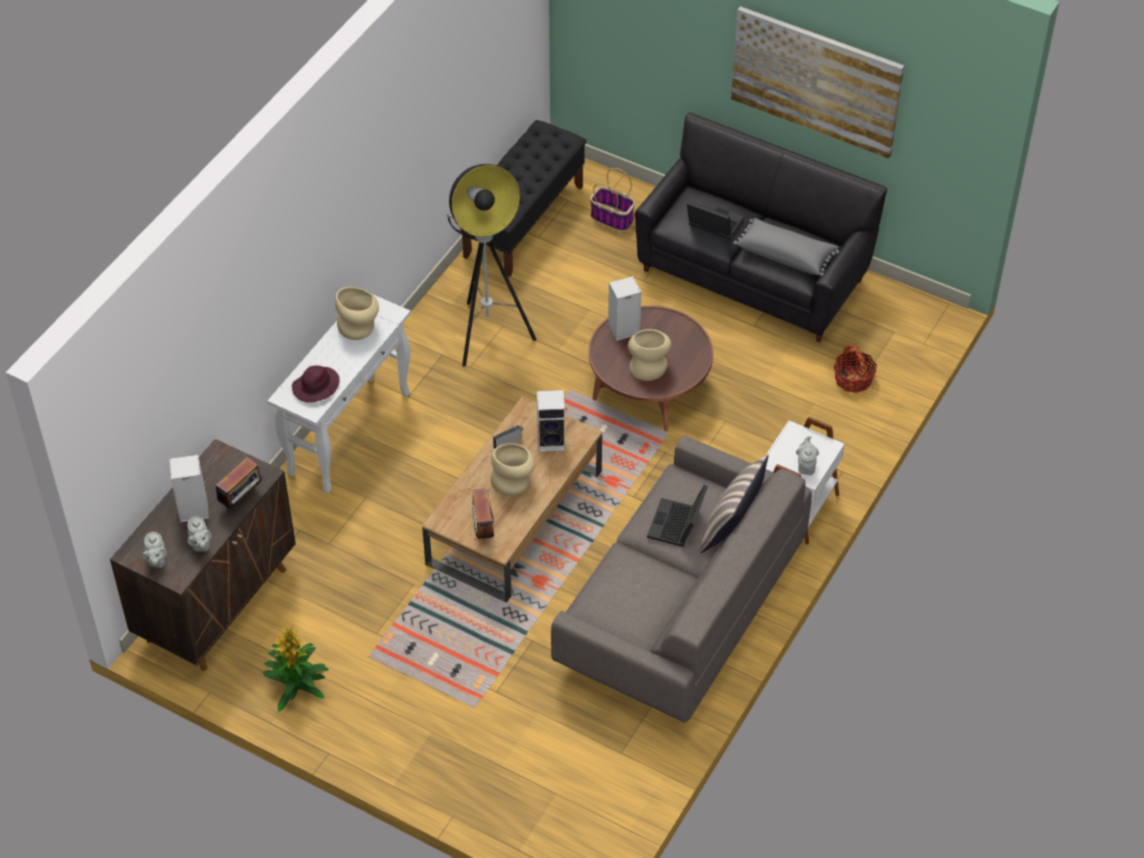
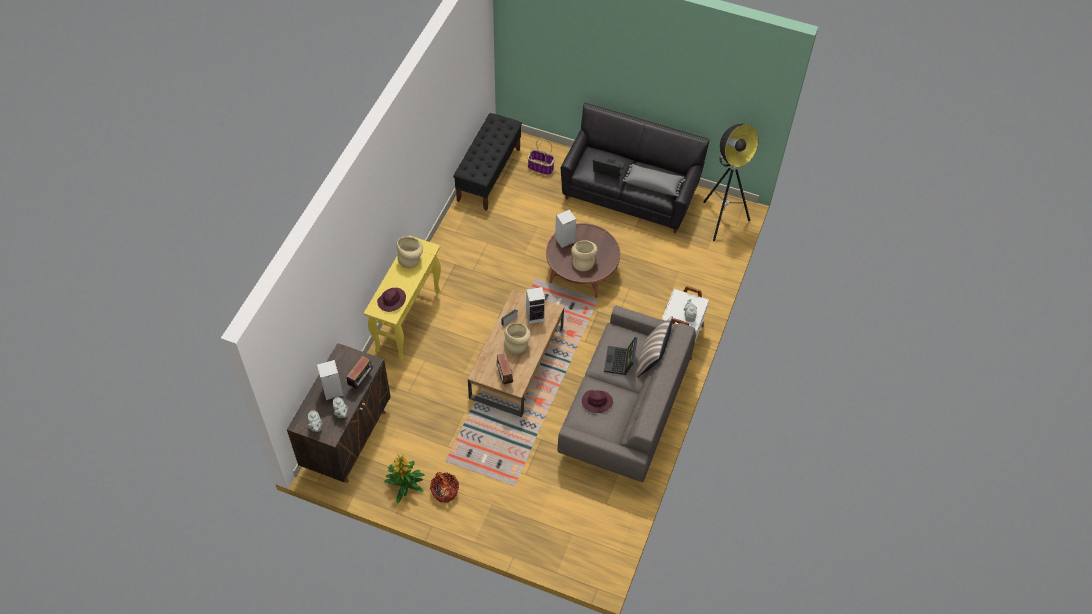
camera: 10 degrees left, 5 degrees up
(349, 433) = (408, 320): white console table -> yellow console table
(488, 334) = (480, 248): floor lamp -> floor lamp (721, 220)
(625, 583) = (596, 402): none -> purple hat
(816, 81) = (665, 80): picture -> none
(853, 379) = (699, 253): basket -> basket (445, 491)

